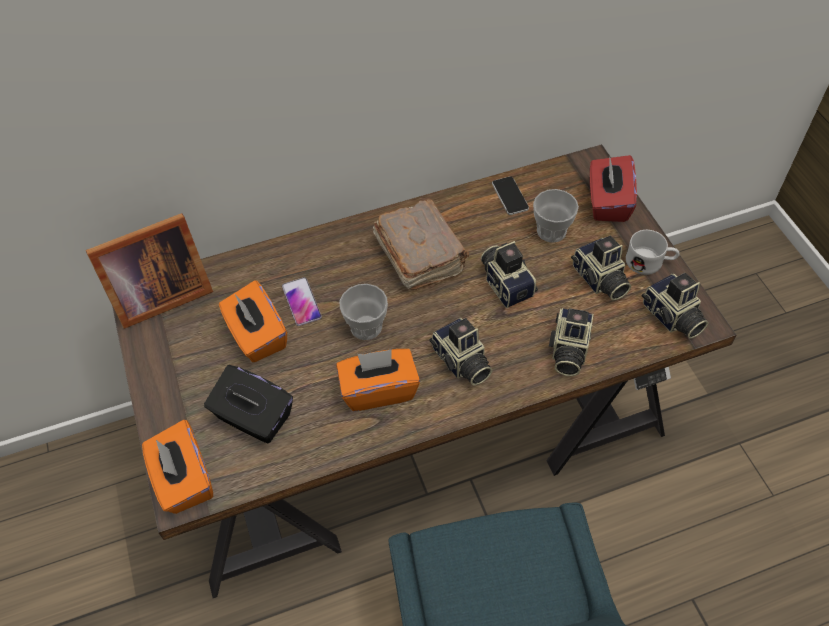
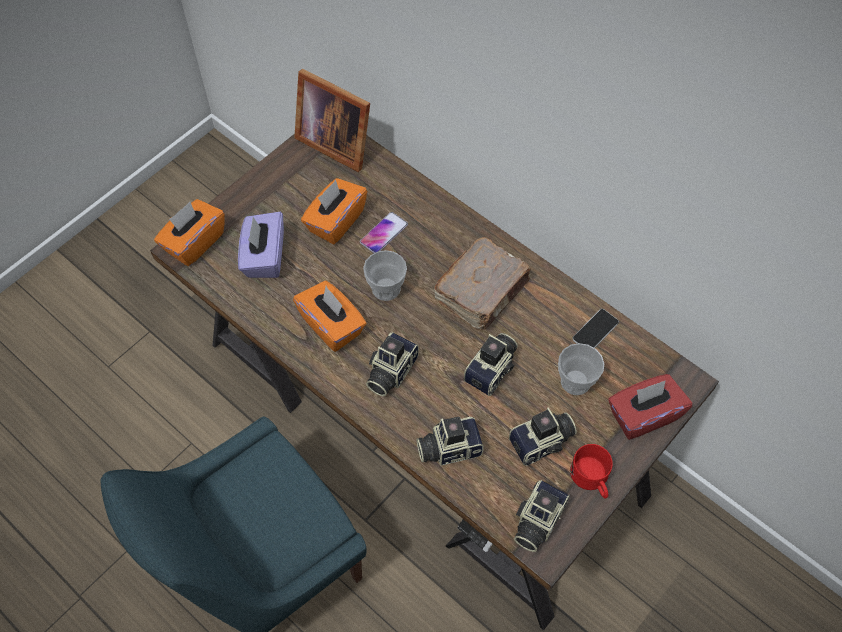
camera: 60 degrees right, 5 degrees up
(253, 418) = (264, 257): black tissue box -> purple tissue box
(599, 280) = (542, 443): camera -> camera turned 150 degrees counterclockwise
(650, 262) = (591, 479): white mug -> red mug

